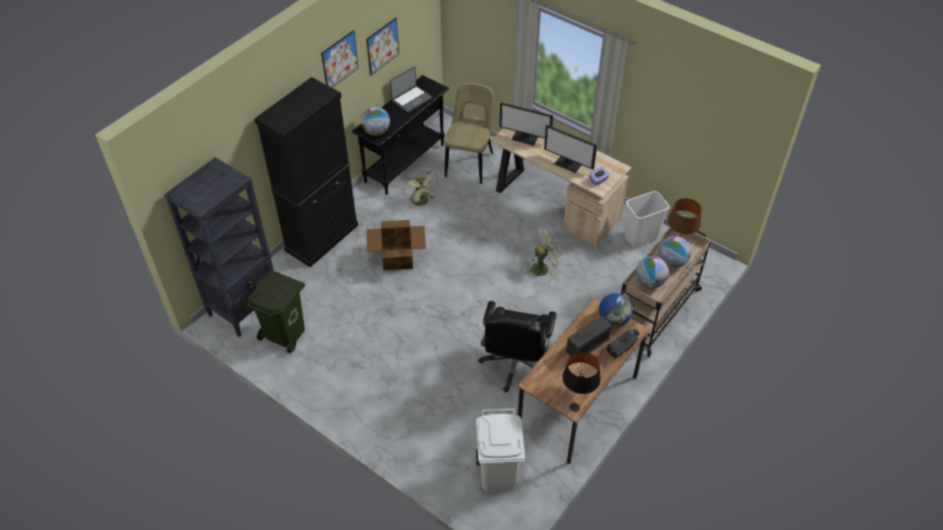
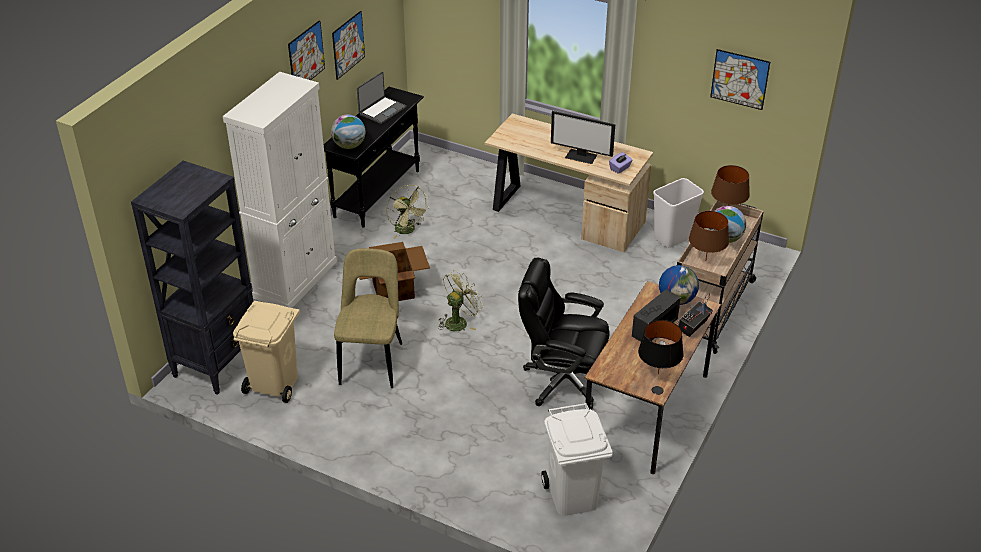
camera: 10 degrees left, 10 degrees down
(286, 334) = (275, 384): green trash can -> beige trash can
(322, 237) = (295, 279): black cabinet -> white cabinet
(470, 163) = (455, 185): beige chair -> beige chair (372, 361)
(515, 364) = (562, 380): black office chair -> black office chair turned 105 degrees clockwise
(525, 138) = (524, 136): monitor -> none
(542, 267) = (568, 279): green fan -> green fan (459, 321)
(649, 282) = (705, 260): globe -> brown table lamp
(709, 121) = (739, 79): none -> picture

